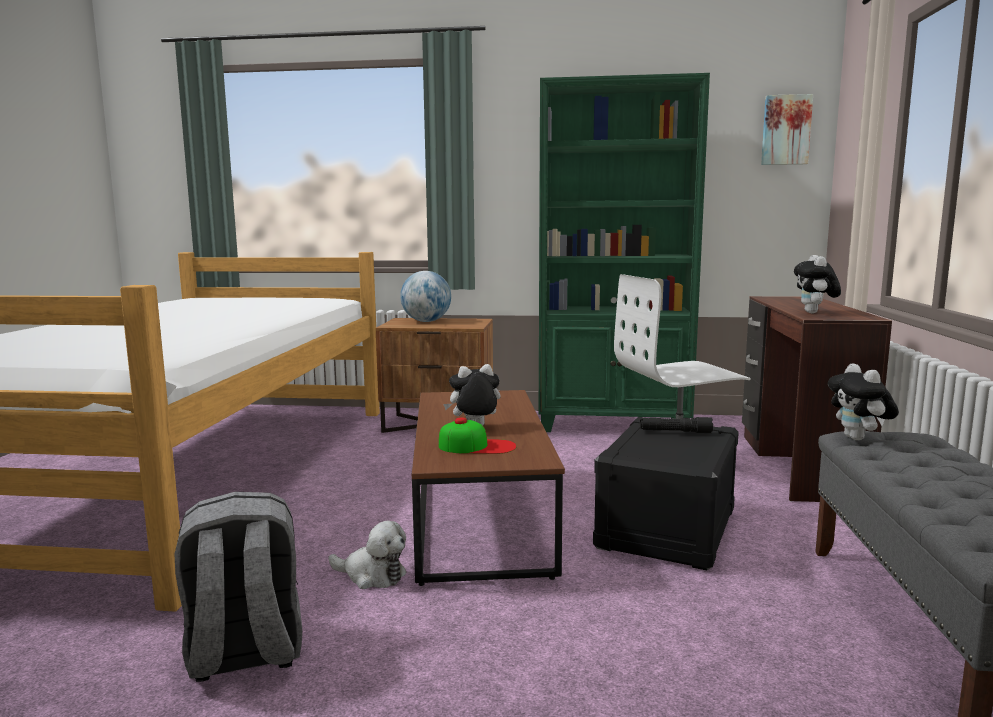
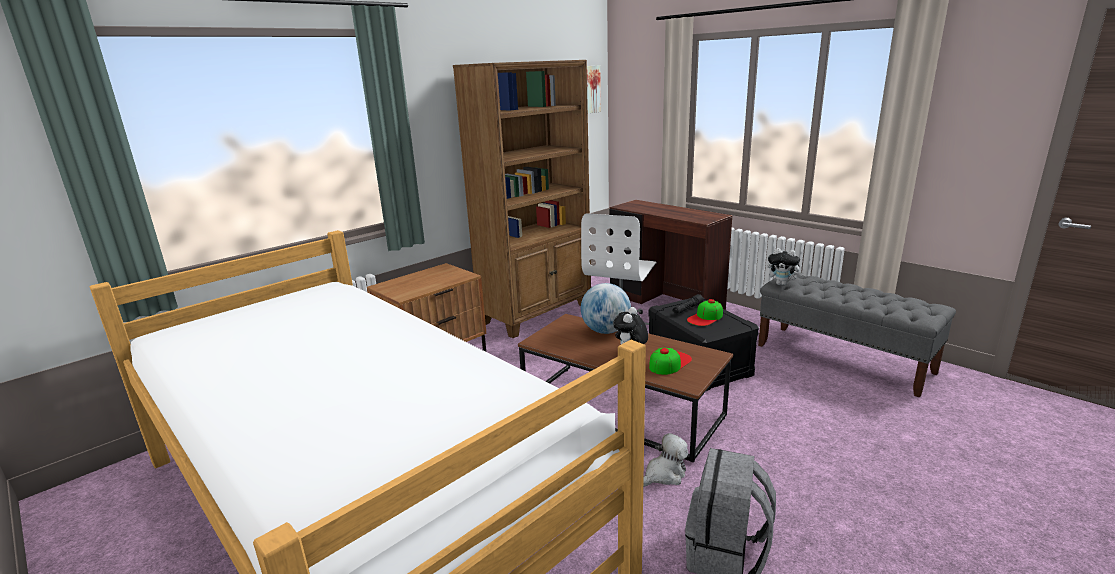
camera: 50 degrees left, 10 degrees up
(426, 321) = (413, 282): globe -> globe (605, 331)
(614, 424) = (537, 314): green bookcase -> brown bookcase
(669, 444) = (705, 317): none -> cap
(814, 313) = (692, 217): plush toy -> none

